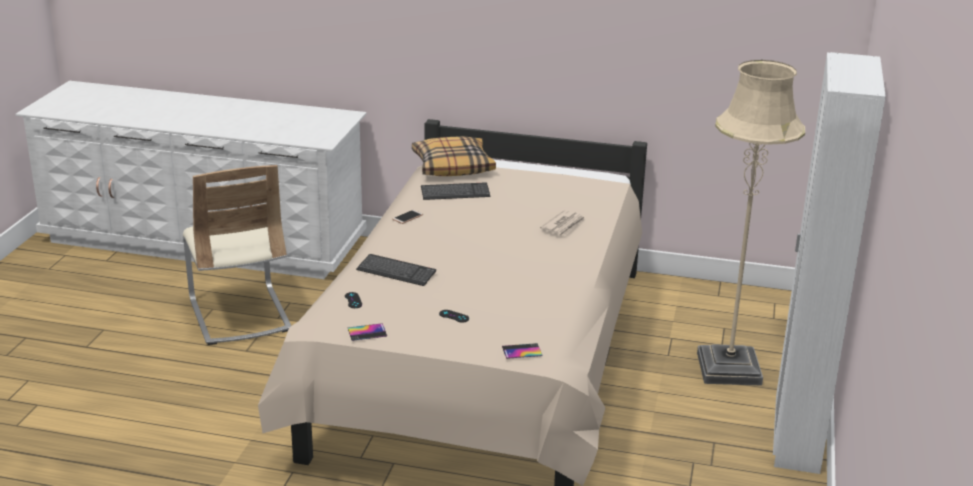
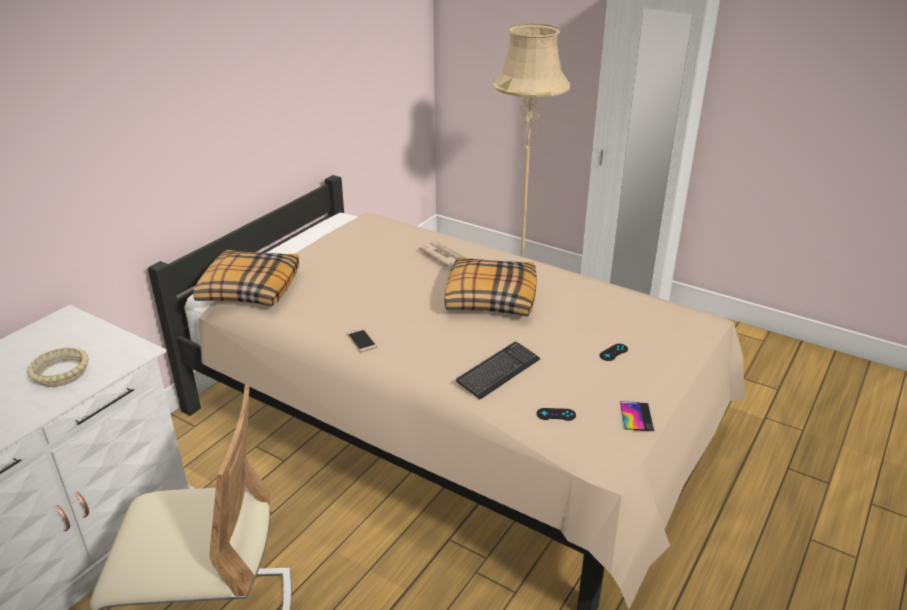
camera: 70 degrees left, 5 degrees up
(291, 130) = (60, 373): none -> beige bowl
(455, 193) = (322, 299): keyboard -> none
(506, 254) = (490, 298): none -> pillow
(522, 351) = (690, 328): phone -> none

